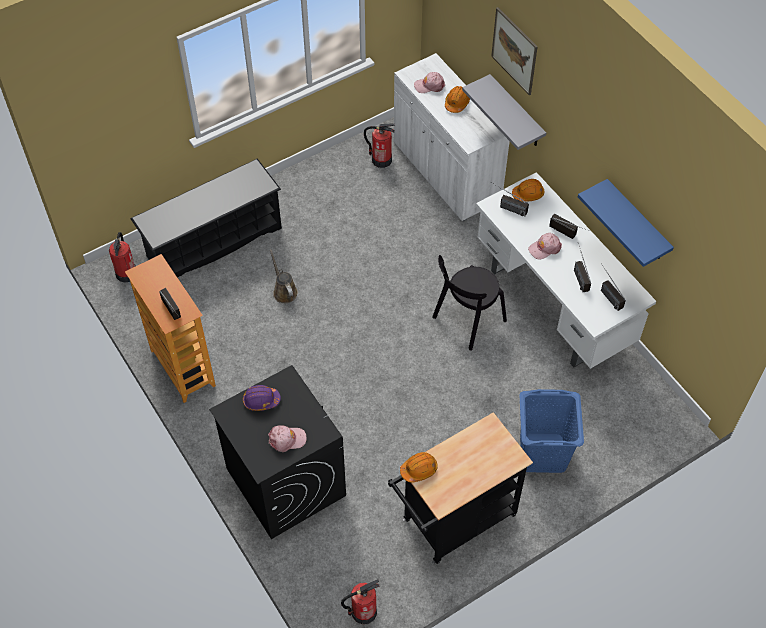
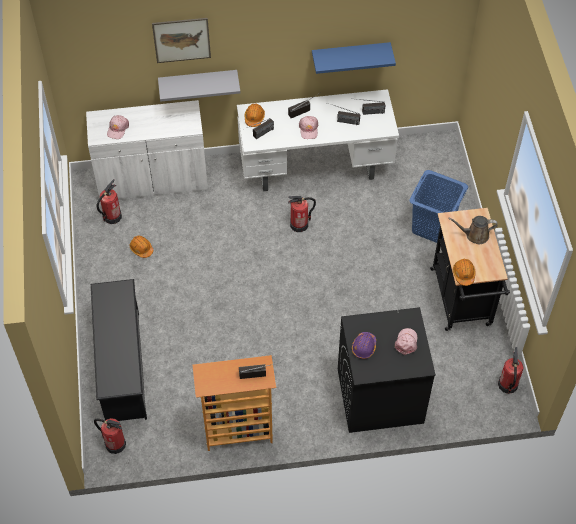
camera: 65 degrees left, 0 degrees up
(284, 291) = (203, 333): brown watering can -> brown watering can (474, 235)
(457, 103) = (147, 119): orange hard hat -> orange hard hat (141, 249)
(466, 321) = (299, 224): black chair -> fire extinguisher

